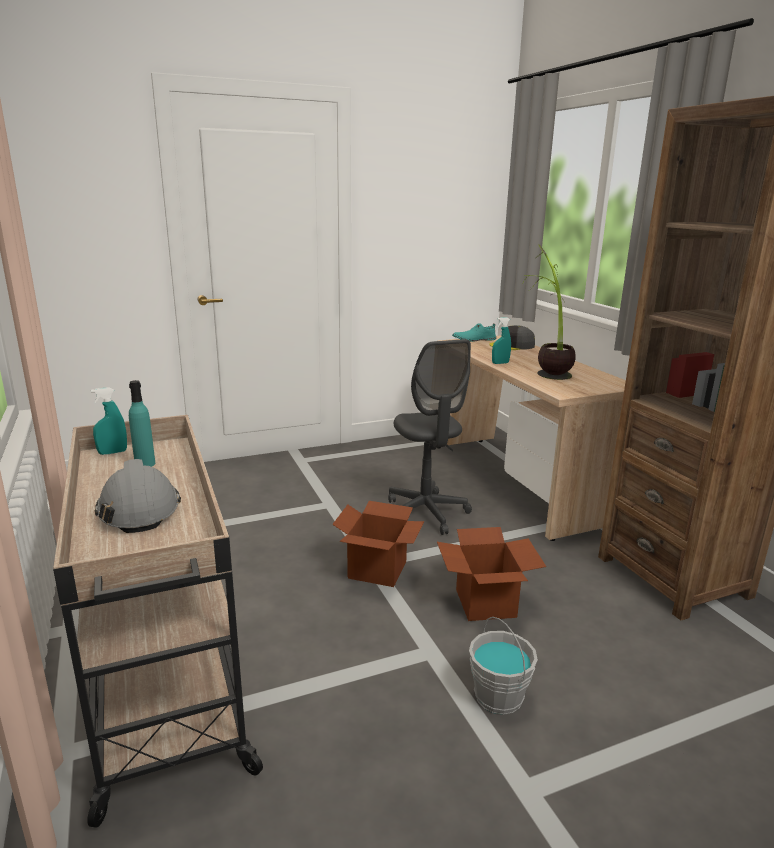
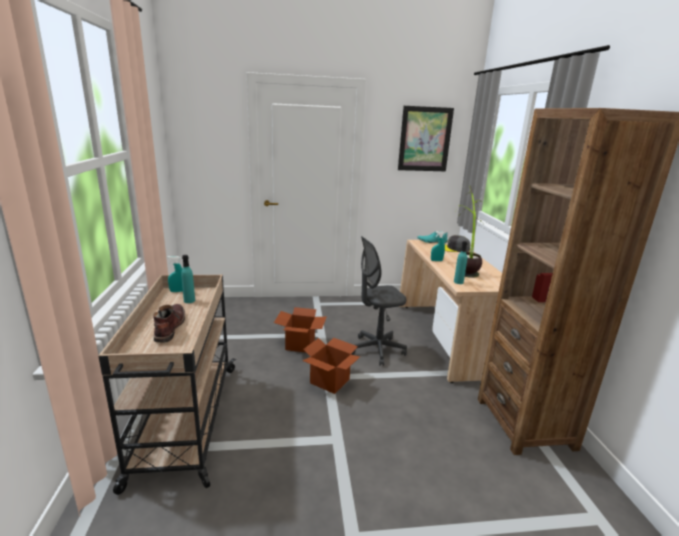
camera: 15 degrees right, 0 degrees up
(139, 509) = (169, 327): grey hard hat -> brown boot
(426, 513) = (377, 350): grey office chair -> grey office chair turned 75 degrees clockwise
(443, 184) = (425, 139): none -> picture
(485, 603) = (386, 415): cardboard box -> cardboard box (300, 344)
(499, 696) = (365, 476): grey bucket -> none
(552, 387) = (458, 282): none -> turquoise bottle

